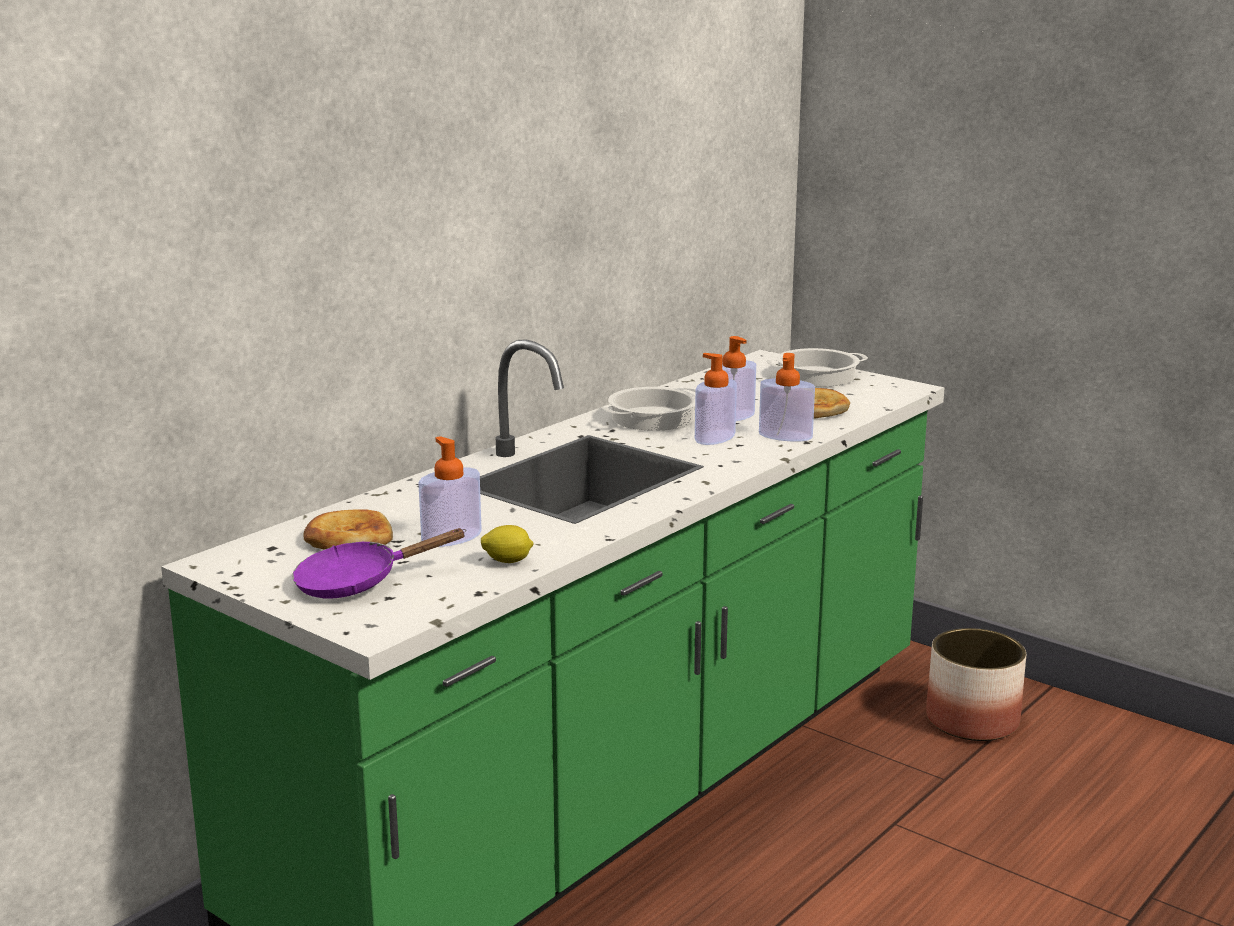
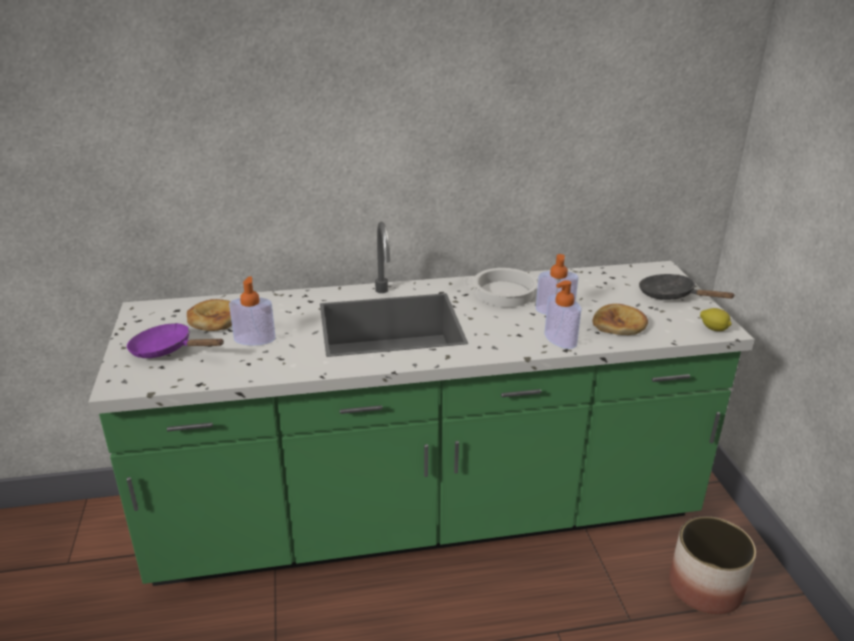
camera: 40 degrees right, 10 degrees up
(507, 561) = (248, 368): lemon -> lemon (713, 329)
(715, 437) = (514, 323): soap dispenser -> none
(817, 376) = (672, 296): cooking pot -> black frying pan

